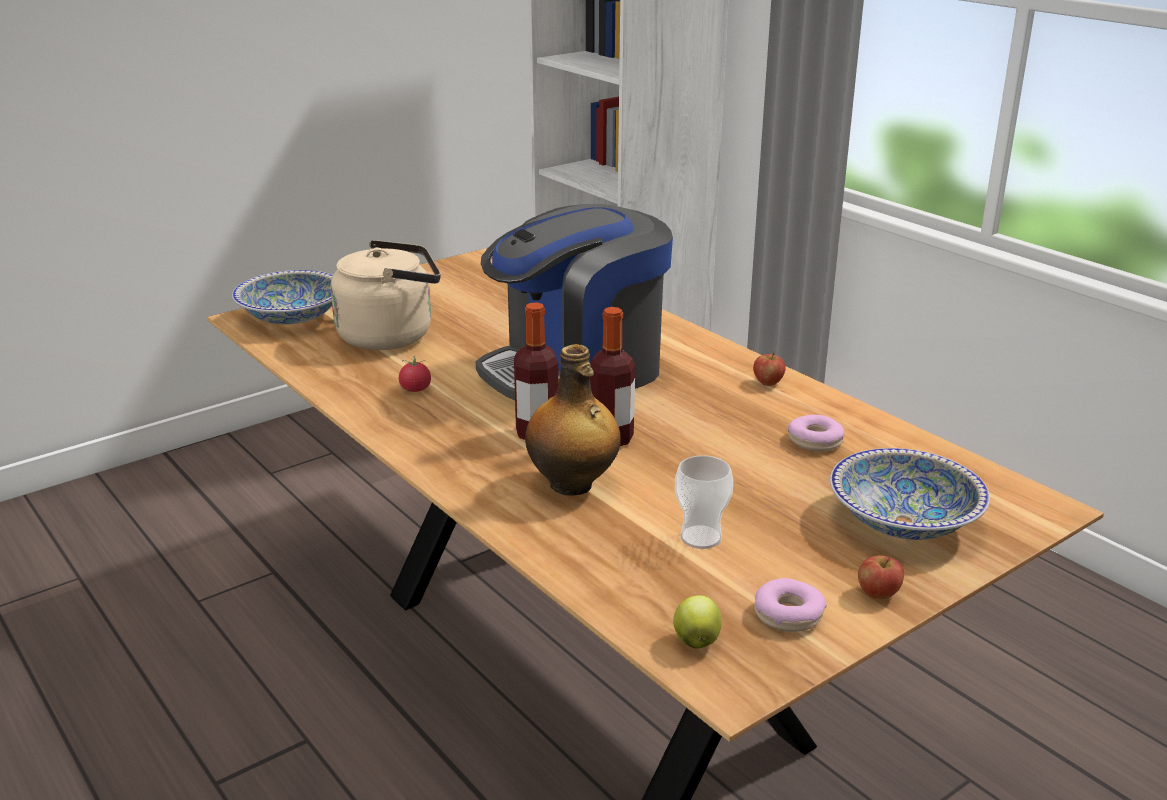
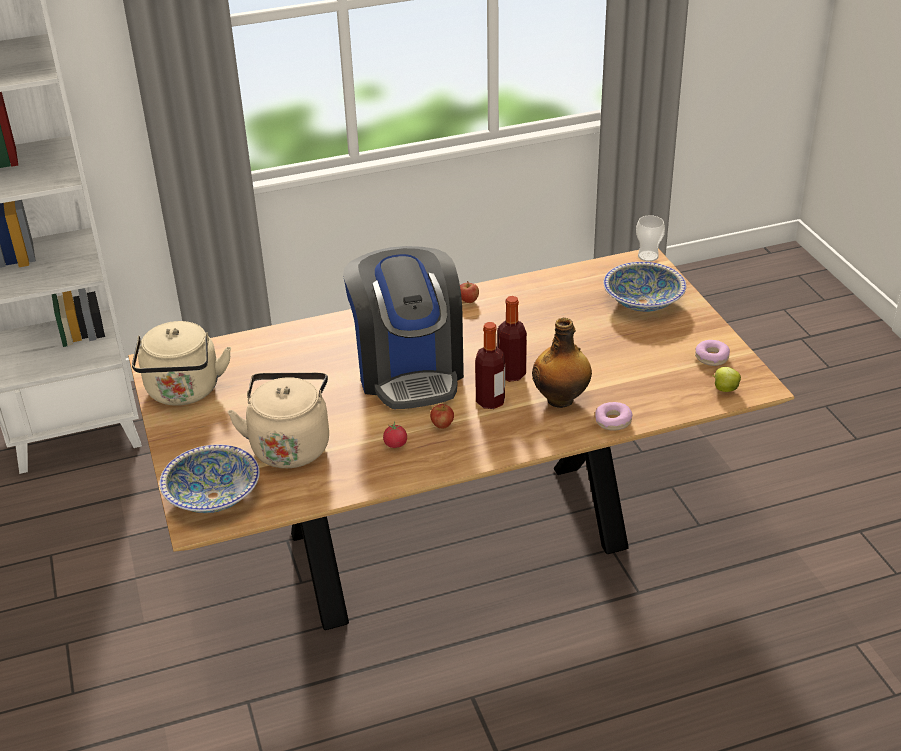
camera: 70 degrees left, 10 degrees up
(462, 273) = (184, 392): none -> beige kettle
(701, 537) = (635, 367): cup -> cup (648, 256)
(815, 441) = (549, 304): donut -> donut (613, 421)
(878, 593) = (702, 327): apple -> apple (442, 425)

